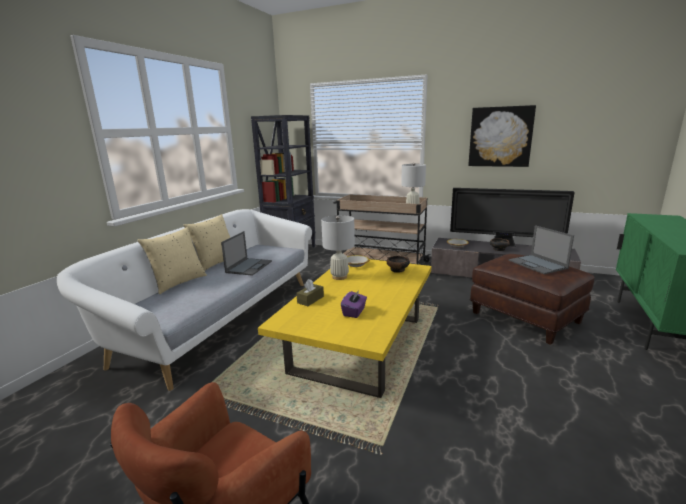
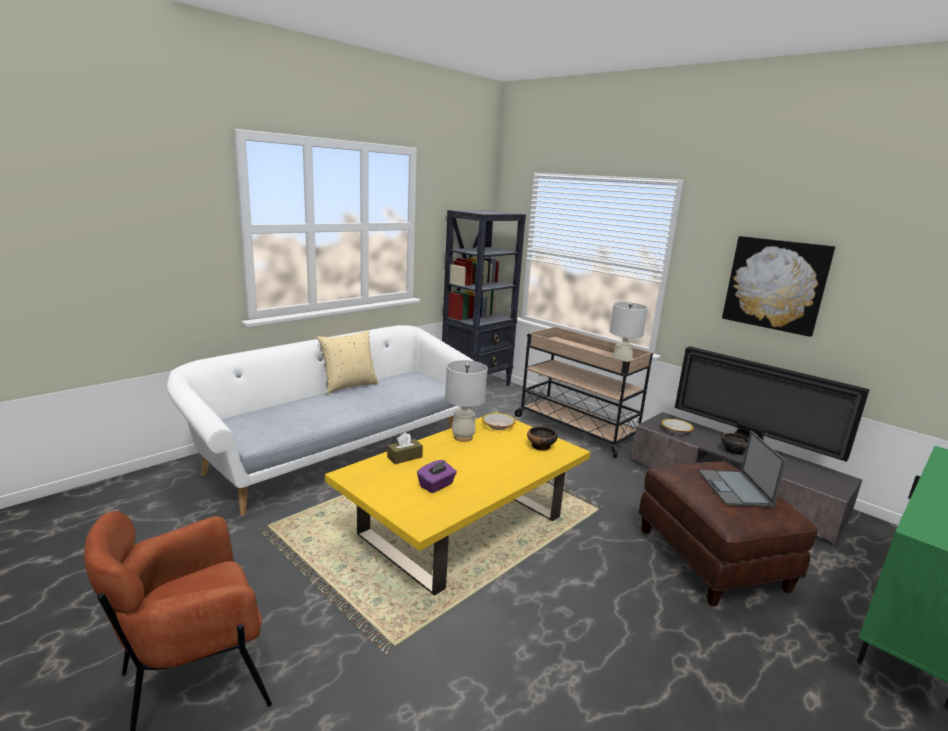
camera: 20 degrees right, 0 degrees up
(178, 282) = (295, 401): beige pillow -> none
(249, 266) = (377, 399): laptop -> none

